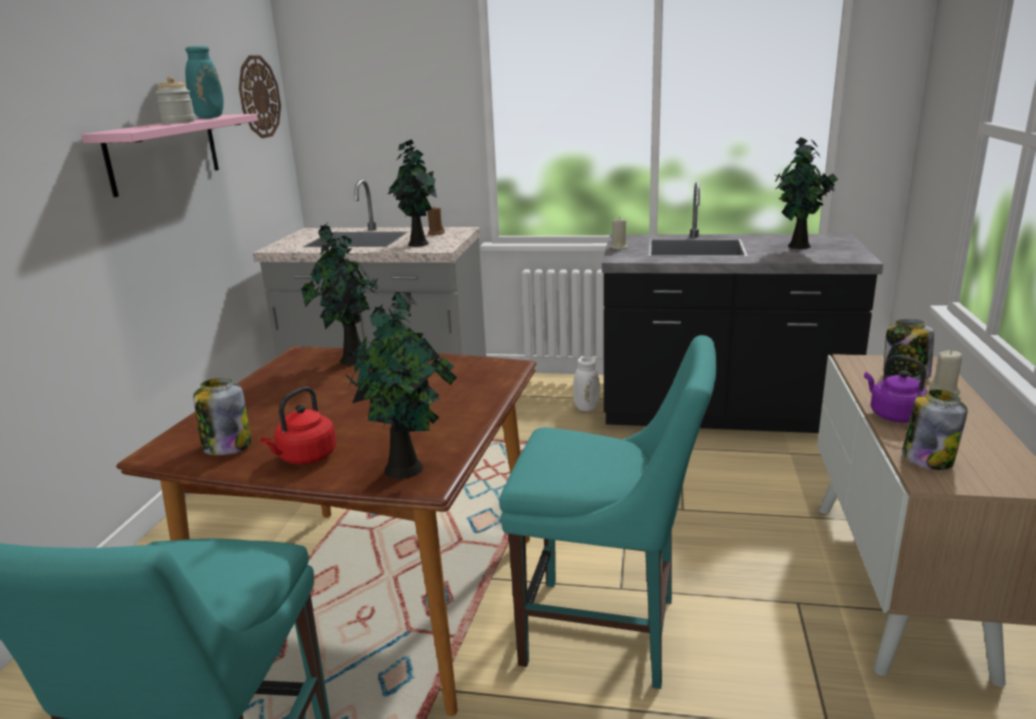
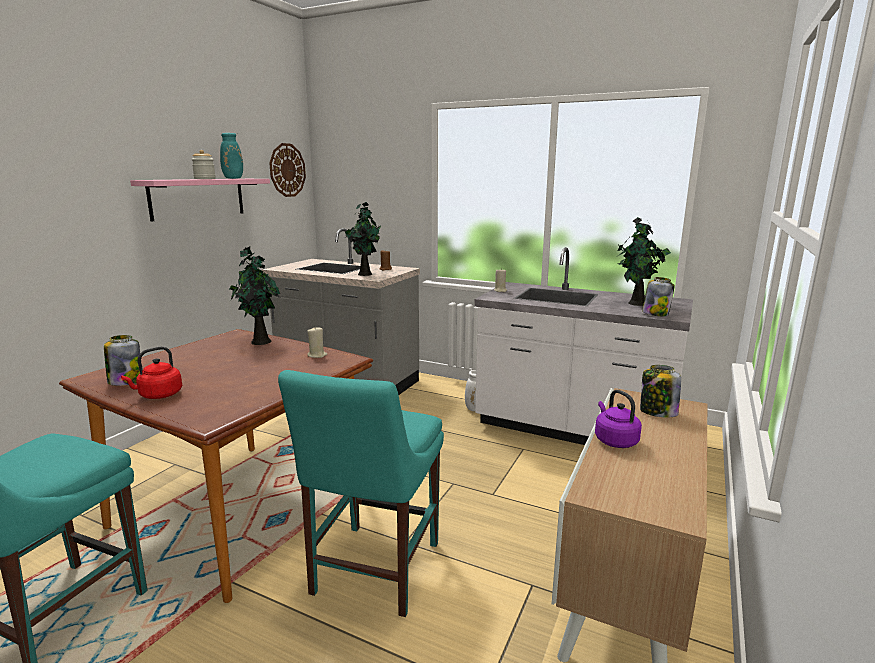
camera: 15 degrees right, 5 degrees down
(407, 468) = (207, 413): potted plant -> none
(608, 632) = (373, 572): turquoise chair -> turquoise chair turned 75 degrees clockwise
(721, 414) = (573, 430): black counter -> white counter
(927, 459) = (607, 478): jar -> jar (655, 314)
(944, 391) = (678, 430): beige candle -> beige candle (317, 355)

